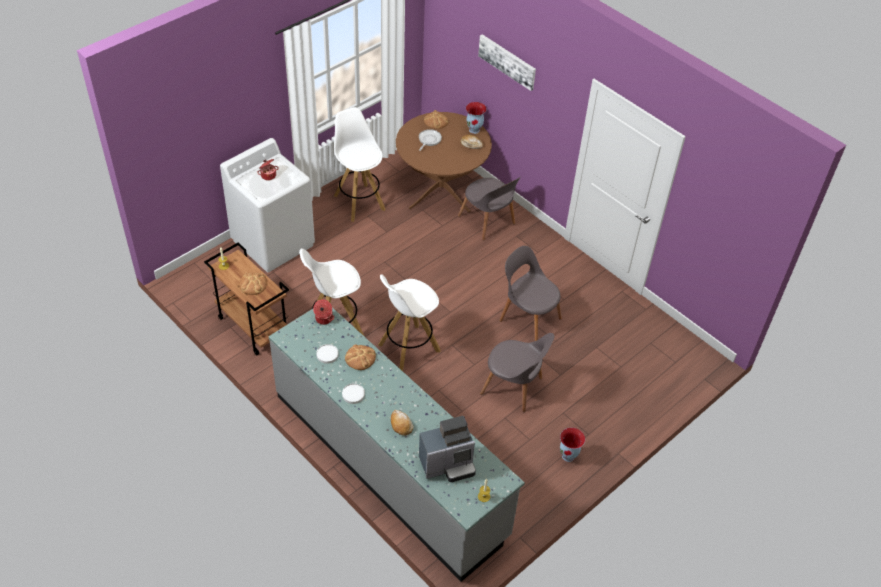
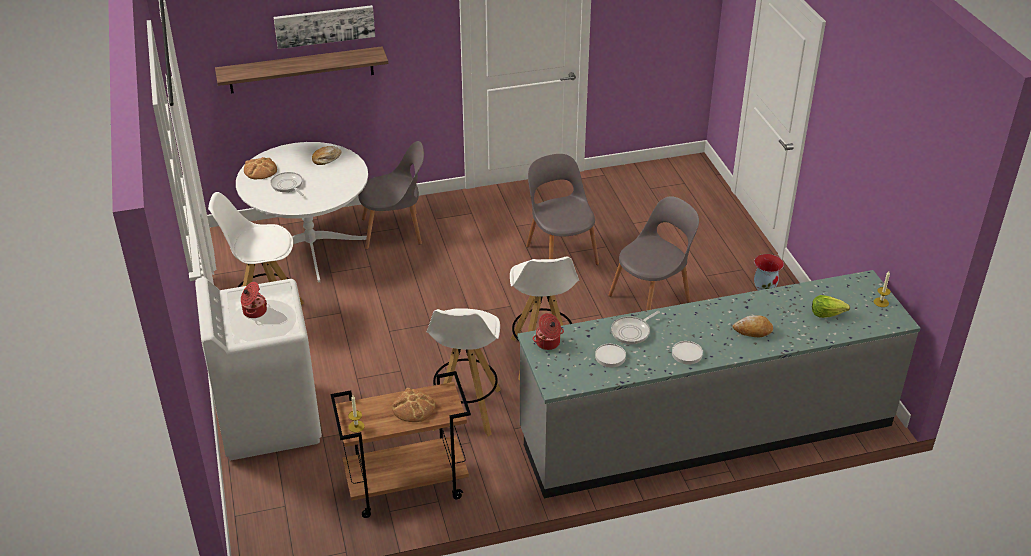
camera: 60 degrees left, 10 degrees down
(360, 358) = (632, 331): bread -> frying pan
(441, 189) = (311, 247): brown dining table -> white dining table
(448, 464) = (827, 313): coffee machine -> lettuce
(474, 130) = (304, 149): vase -> none
(490, 79) = (301, 70): none -> shelf
(528, 318) = (561, 253): grey chair -> grey chair turned 90 degrees clockwise

